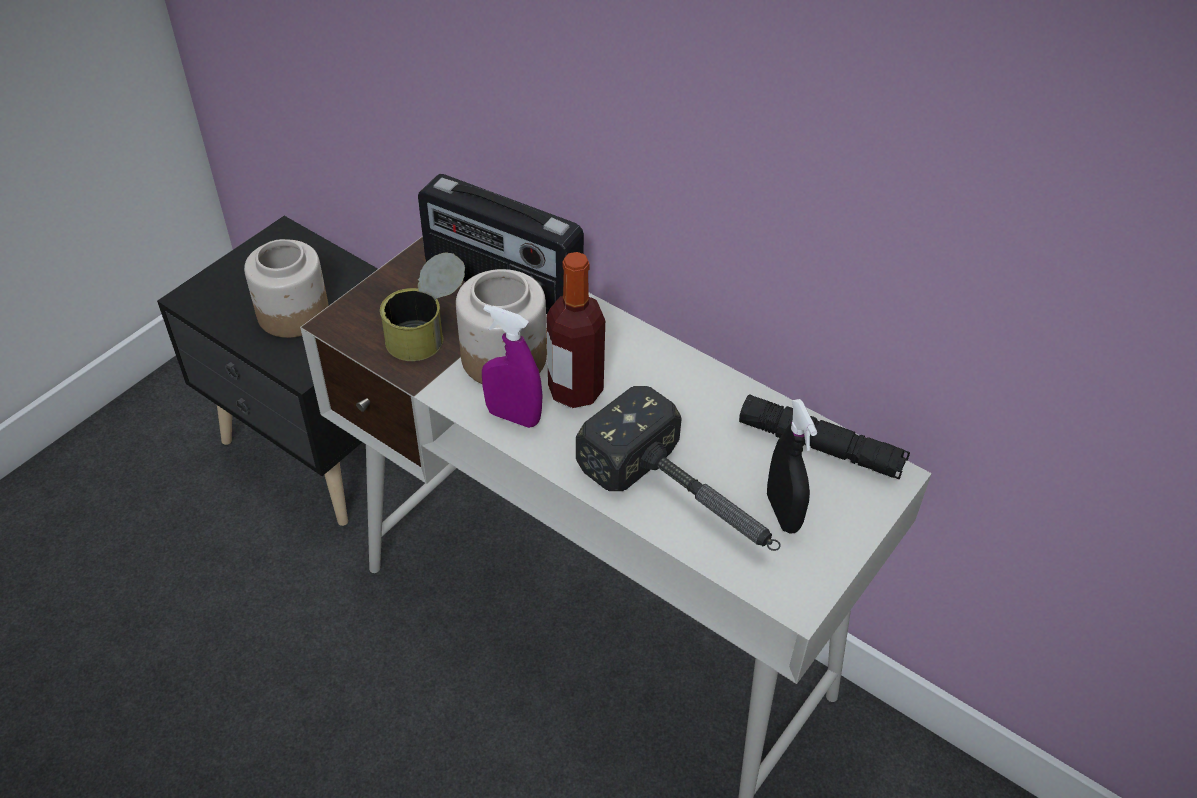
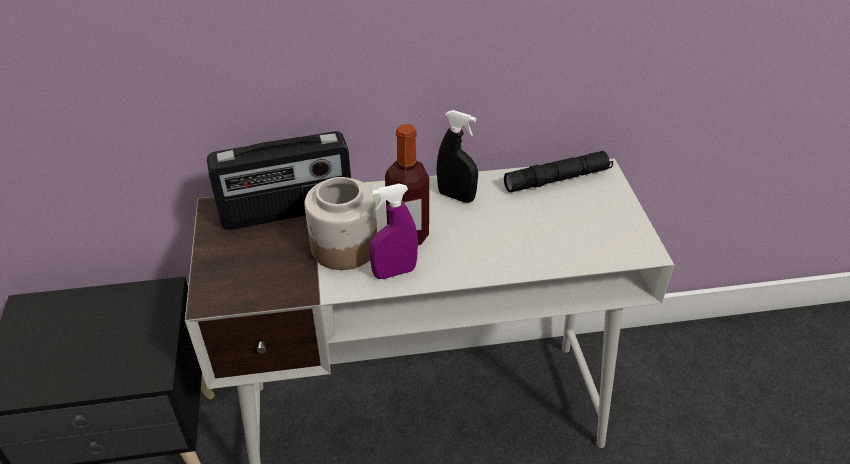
camera: 45 degrees left, 5 degrees down
(293, 314) = (99, 348): jar -> none
(428, 331) = (277, 264): can -> none
(687, 501) = (538, 246): hammer -> none
(783, 512) = (585, 219): black spray bottle -> black spray bottle (456, 196)

